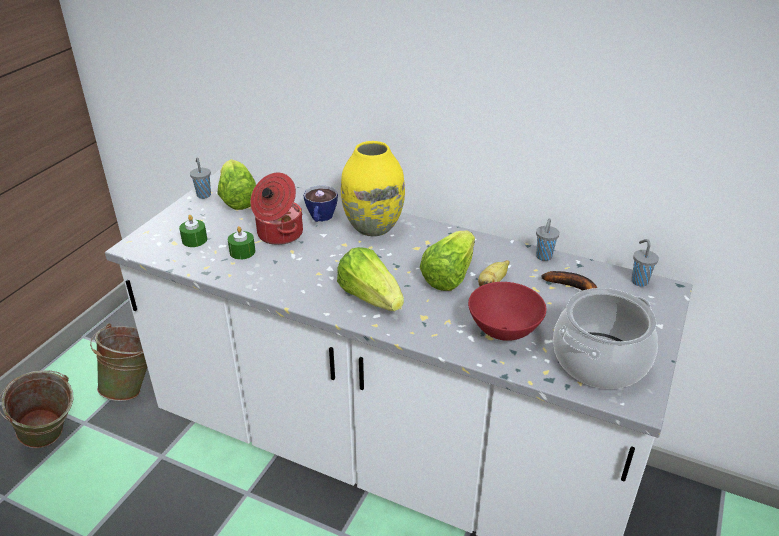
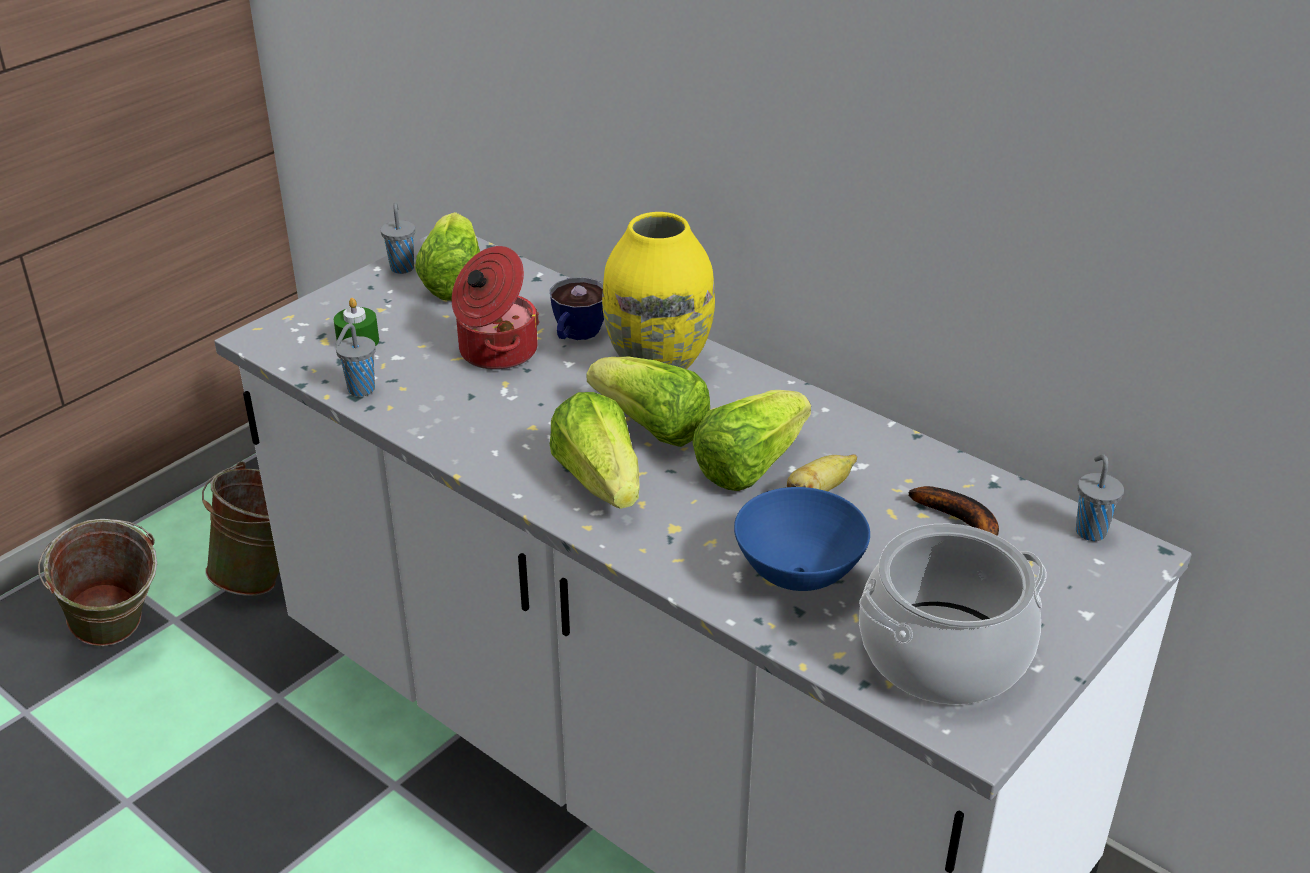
camera: 15 degrees right, 0 degrees up
(242, 252) = (425, 372): green candle -> none
(385, 263) = (651, 428): none -> lettuce
(504, 332) = (798, 577): red bowl -> blue bowl
(543, 257) = (934, 460): grey cup -> grey cup (360, 390)

